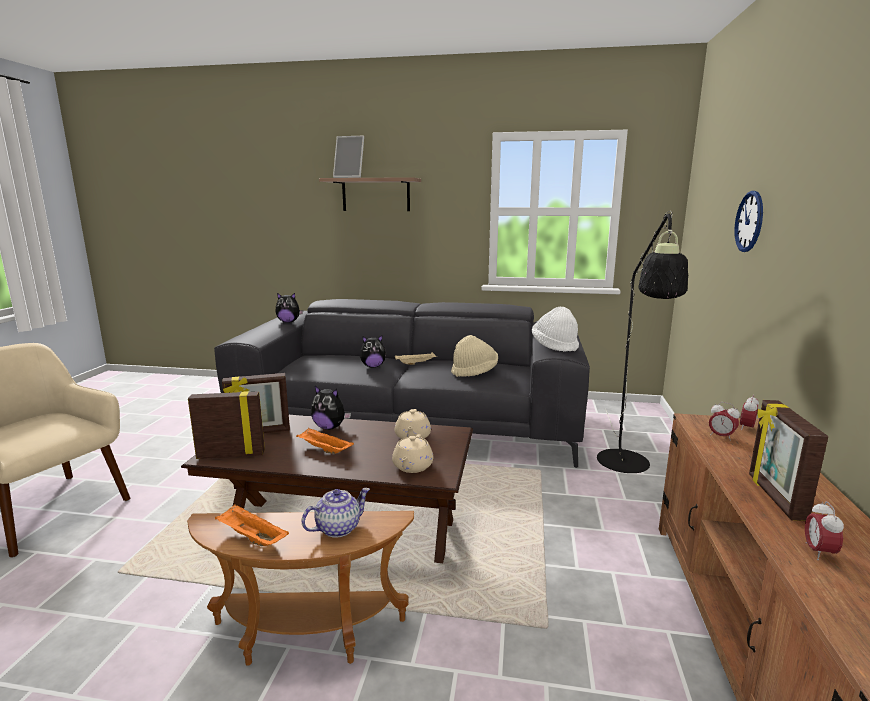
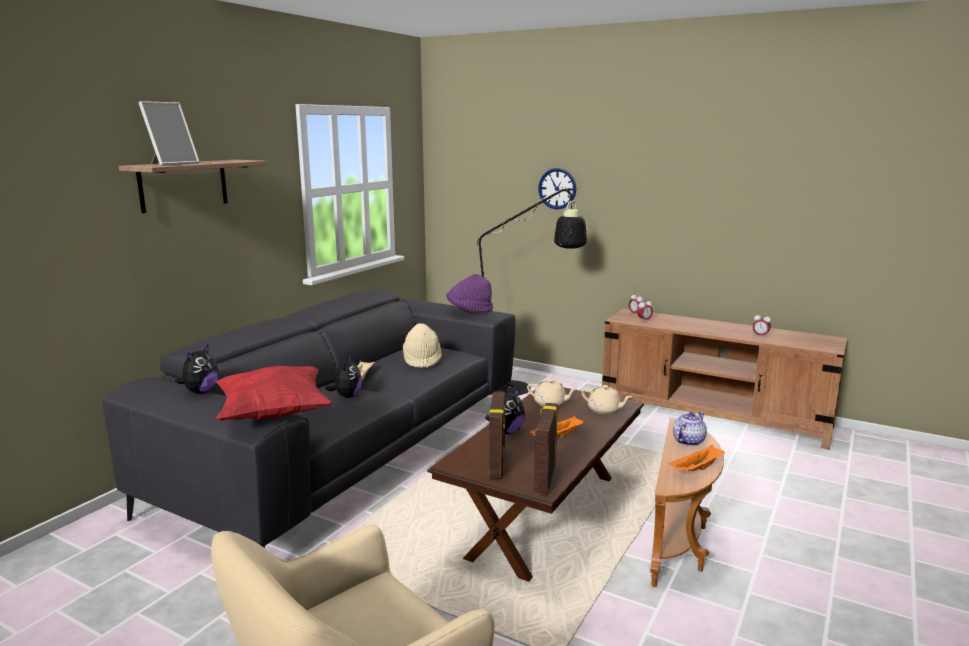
camera: 70 degrees left, 0 degrees up
(252, 339) = (274, 414): none -> red pillow
(338, 528) = (688, 441): teapot -> teapot turned 60 degrees clockwise
(555, 345) = (469, 310): white hat -> purple hat
(774, 497) = (714, 329): picture frame -> none

